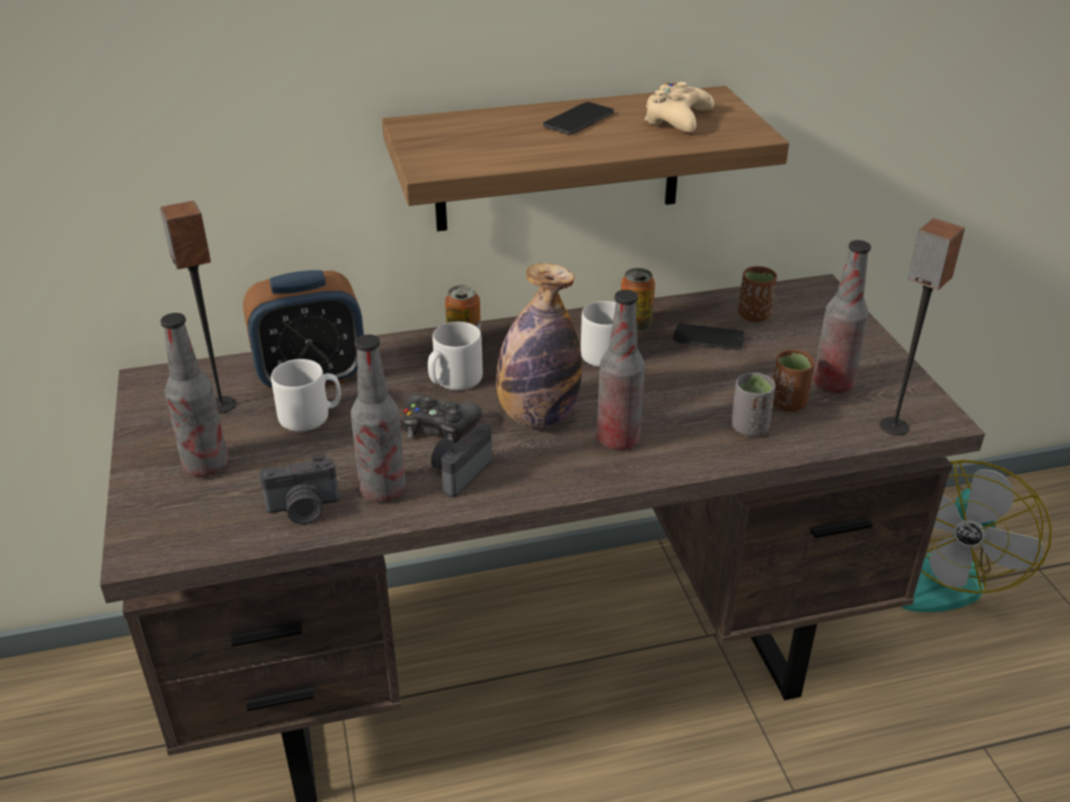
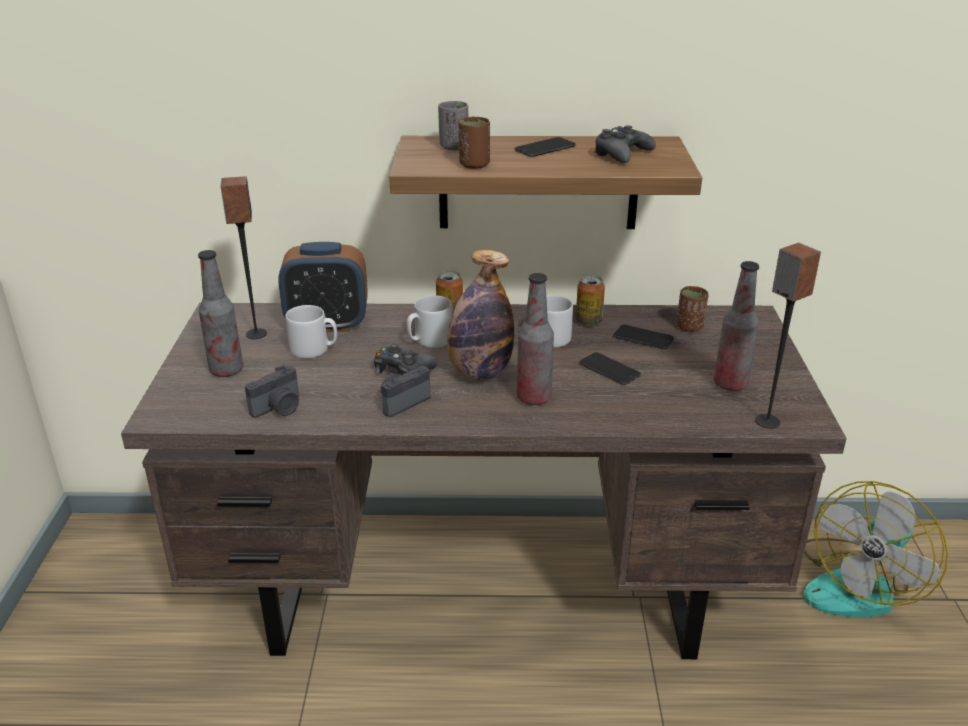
camera: 15 degrees right, 5 degrees down
(304, 509) = (279, 408): camera -> camera turned 45 degrees counterclockwise
(383, 489) = (341, 404): bottle -> none
(677, 119) = (622, 154): beige game controller -> black game controller
(689, 387) = (609, 369): none -> phone
(749, 427) = (644, 404): grey cup -> grey cup (454, 147)
(788, 403) = (685, 392): brown cup -> brown cup (474, 165)

